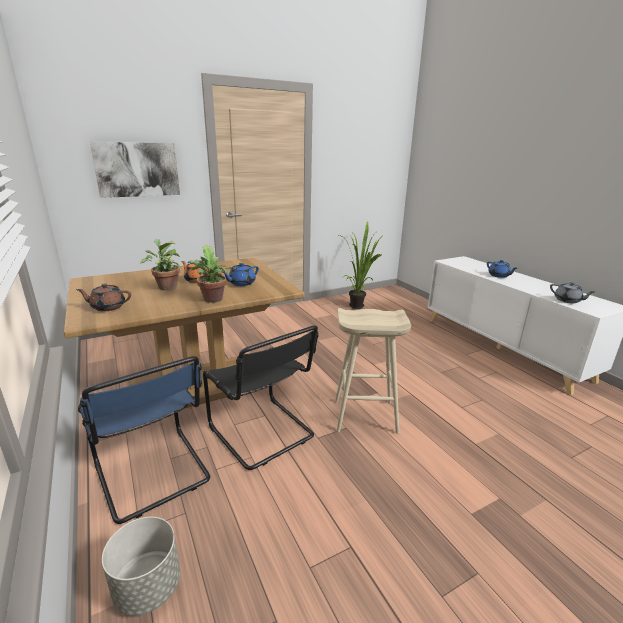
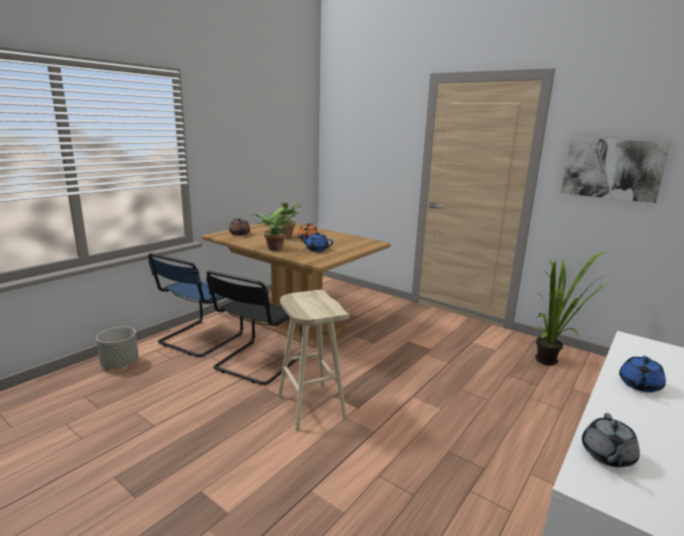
camera: 65 degrees right, 5 degrees down
(137, 169) = (370, 154): picture -> picture (612, 169)

